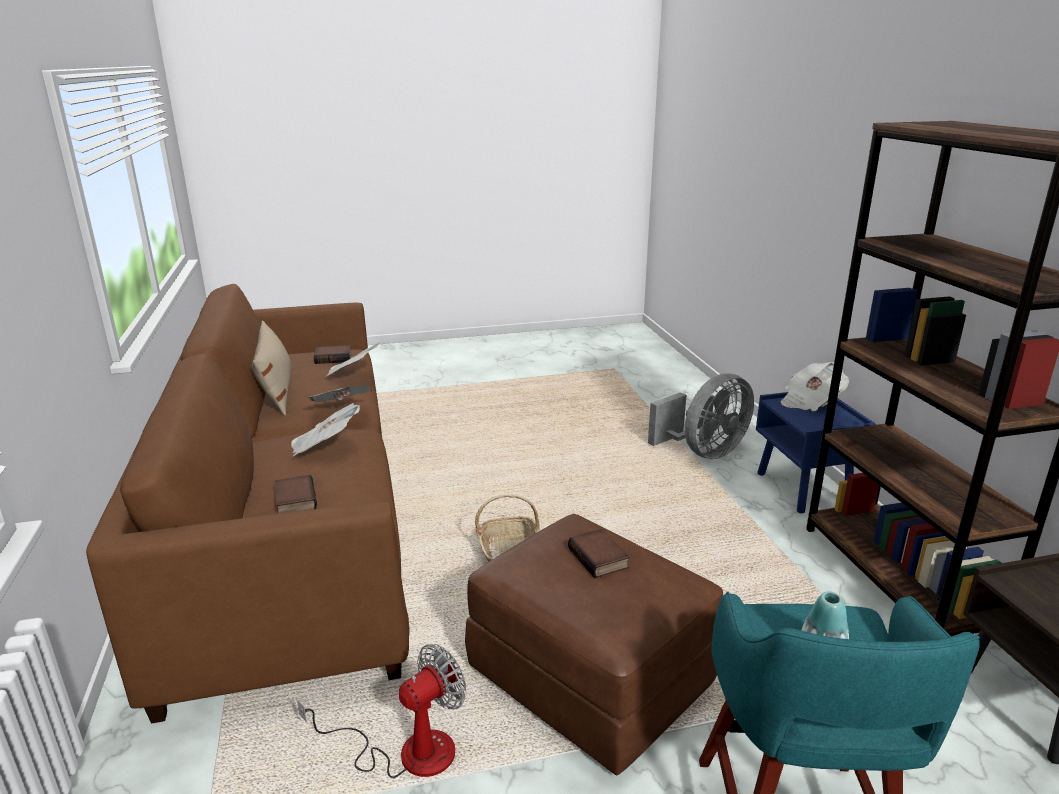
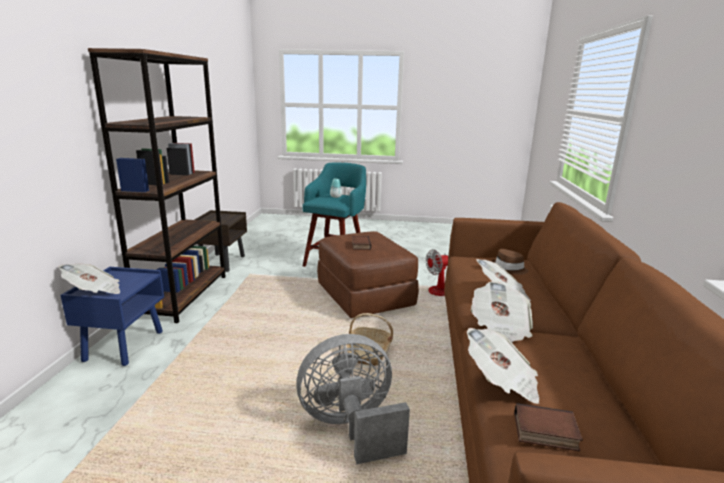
camera: 160 degrees left, 5 degrees down
(277, 392) = (590, 375): beige pillow -> none
(294, 500) = (509, 269): book -> brown hat
(704, 452) = (122, 400): grey fan -> grey fan (351, 427)

